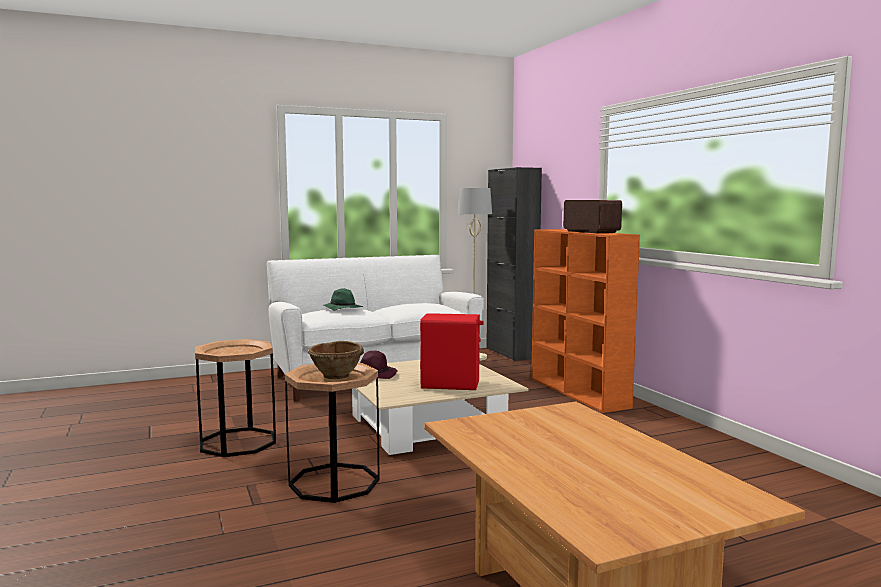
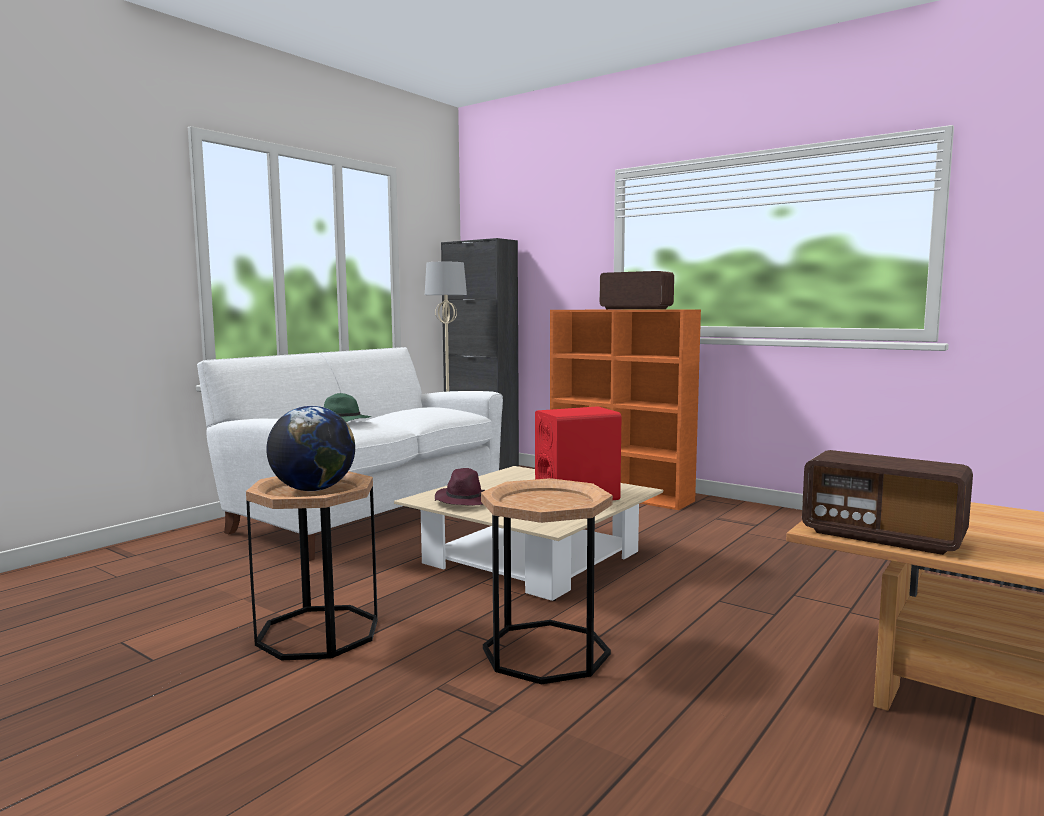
camera: 30 degrees left, 0 degrees up
(236, 351) = (313, 489): none -> globe
(336, 376) = (548, 499): brown bowl -> none
(478, 437) = (882, 536): none -> radio

